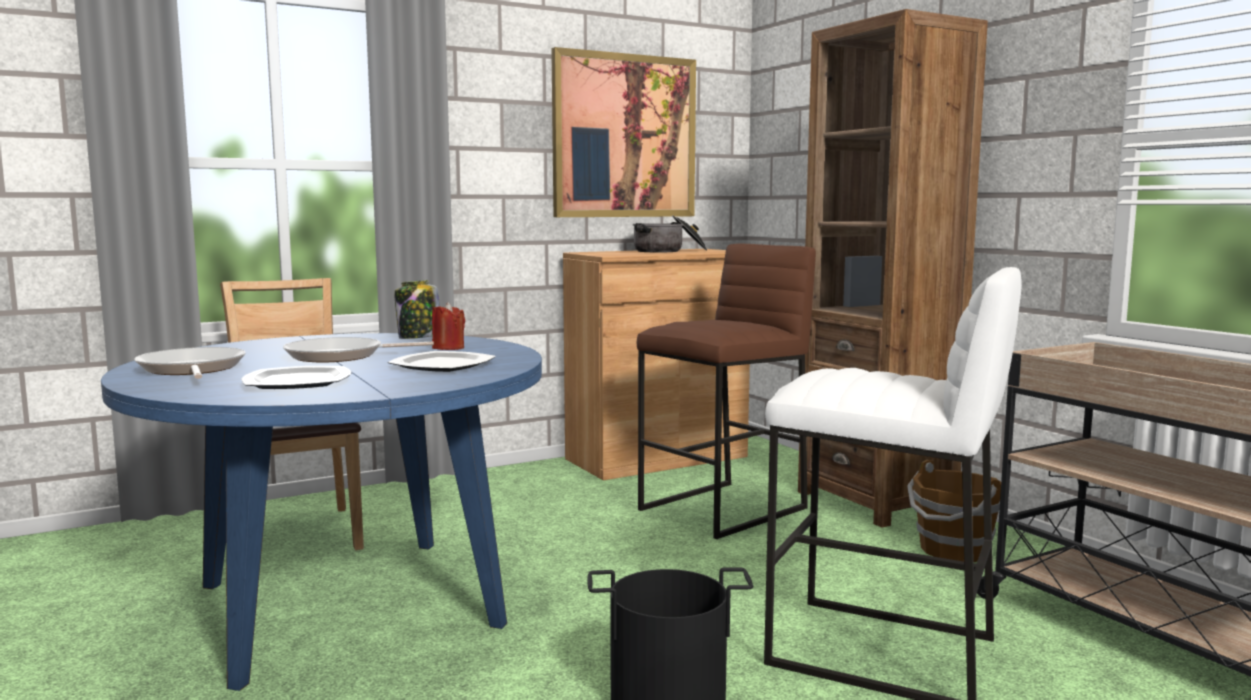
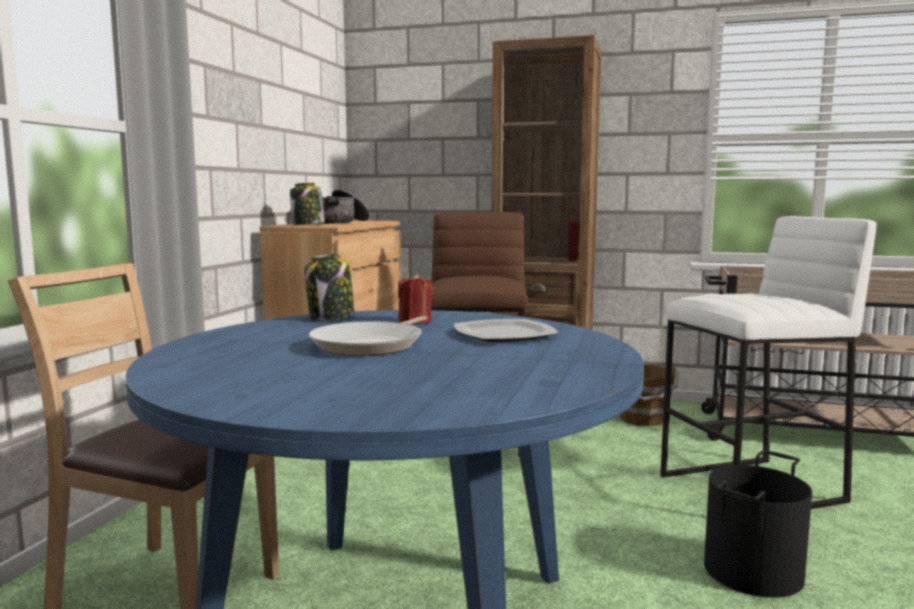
camera: 45 degrees left, 0 degrees up
(191, 369) = (304, 388): frying pan -> none
(298, 382) = (492, 372): plate -> none
(605, 253) = (308, 225): none -> jar
(624, 136) = (285, 114): picture -> none

